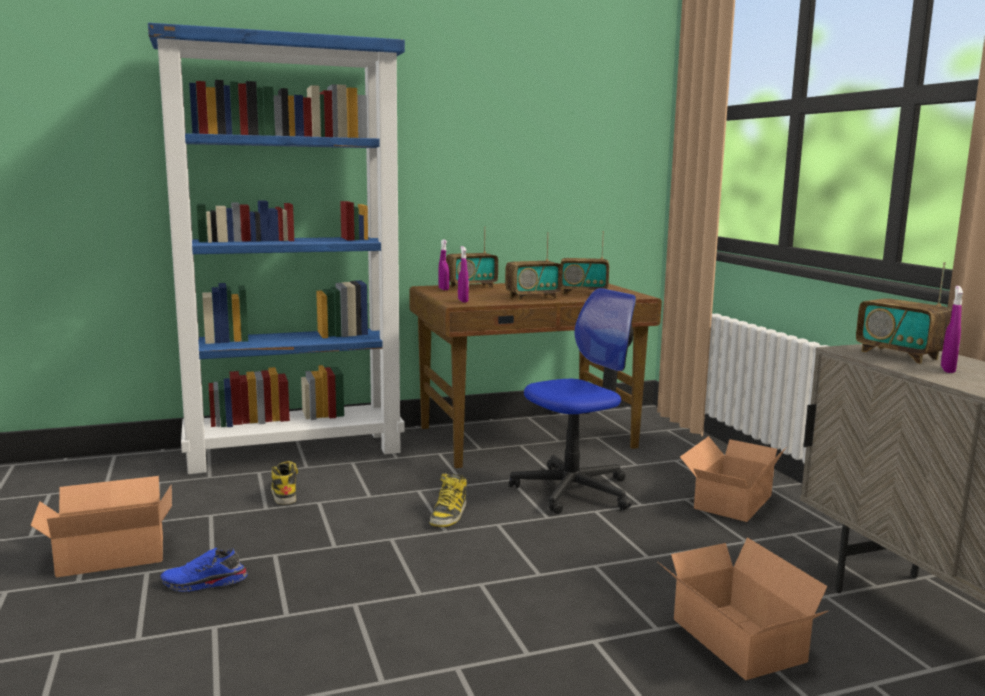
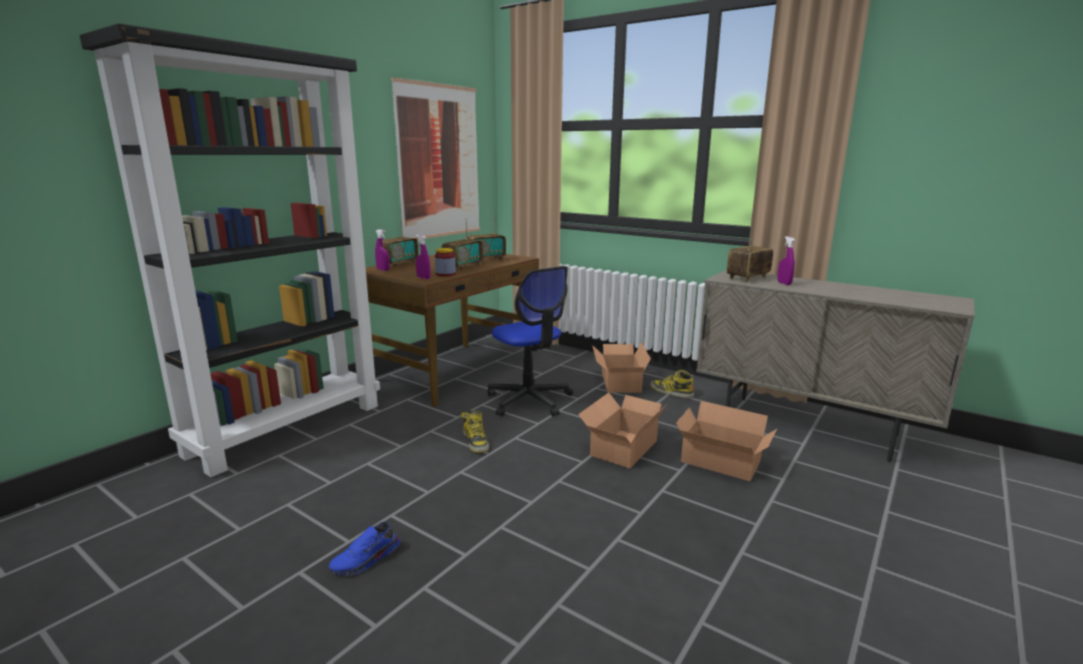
camera: 35 degrees left, 5 degrees up
(109, 554) = (237, 572): cardboard box -> cardboard box (620, 448)
(284, 492) = (327, 464): boot -> boot (671, 392)
(296, 451) = (288, 428): blue bookcase -> black bookcase
(495, 301) = (445, 274): none -> jar
(563, 162) = (439, 161): none -> picture
(573, 490) = (529, 400): office chair -> office chair turned 120 degrees clockwise
(899, 355) = (748, 278): radio -> radio turned 120 degrees clockwise

